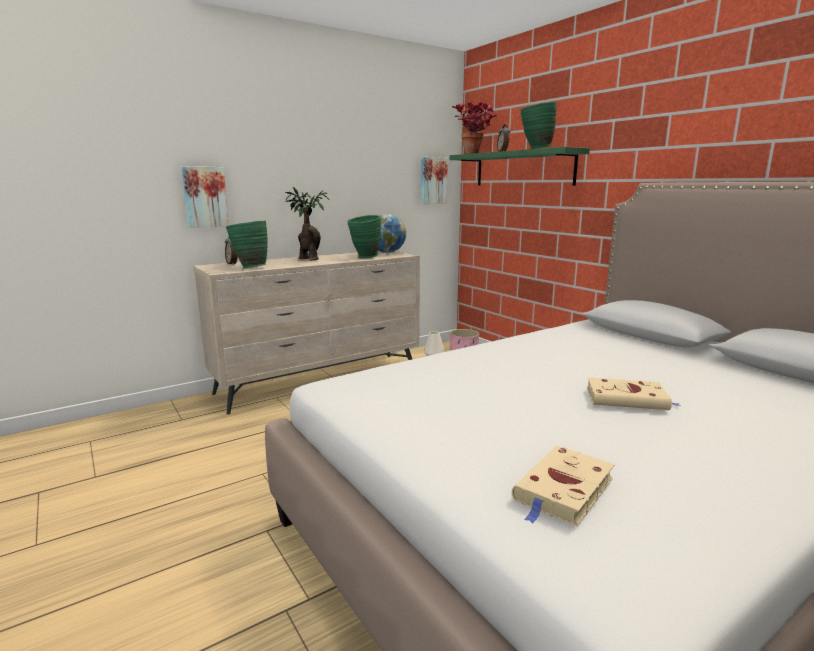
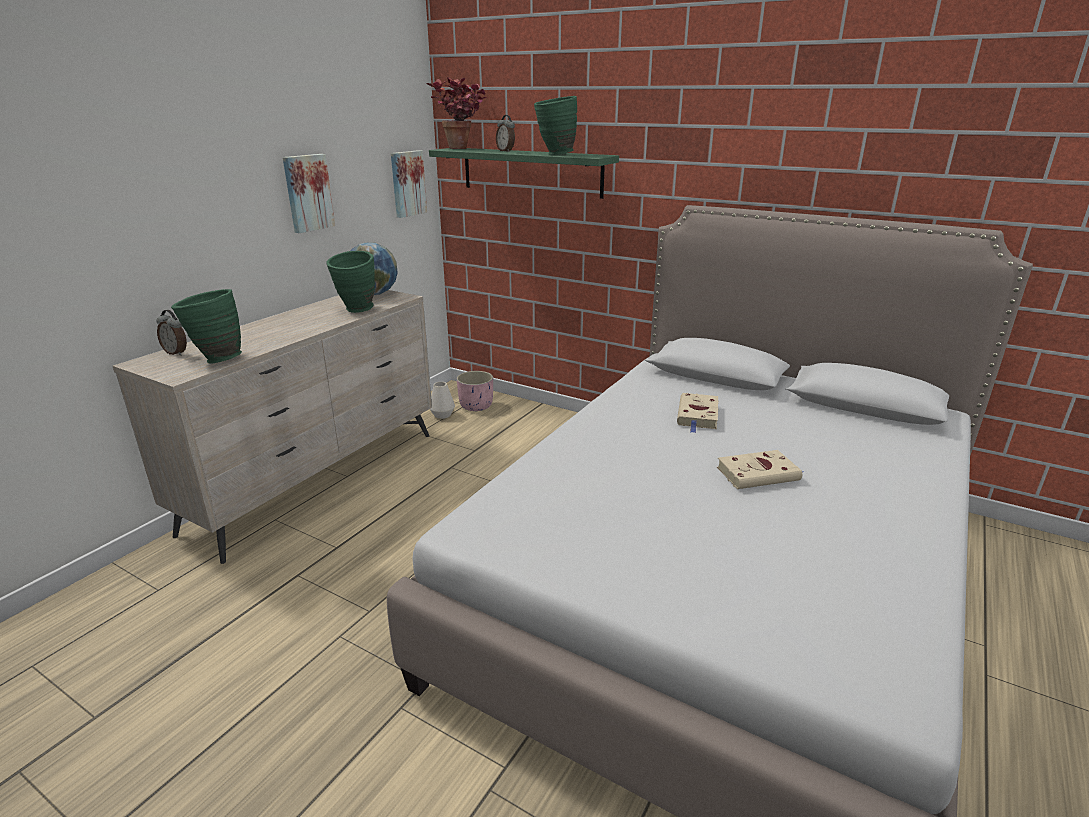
camera: 25 degrees left, 10 degrees up
(205, 197) = (109, 257): picture -> picture (307, 193)
(307, 259) = (280, 325): potted plant -> none
(563, 491) = (786, 604): beige book -> beige book (698, 415)

